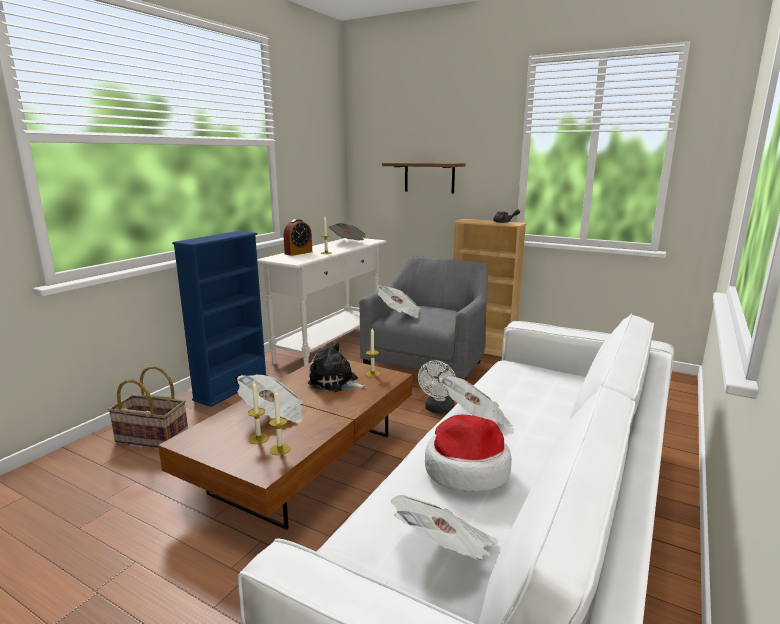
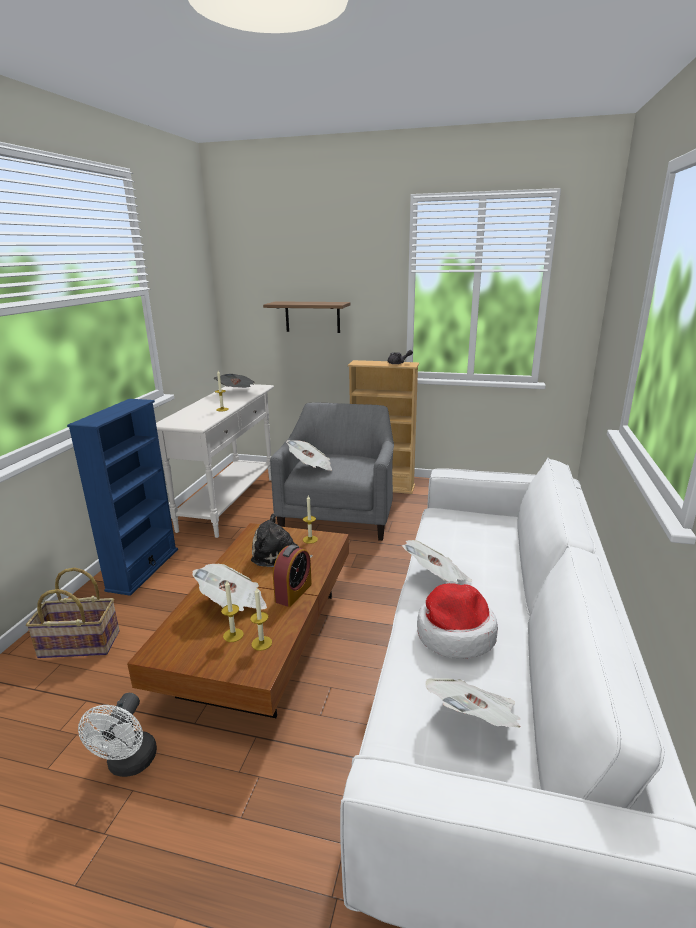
camera: 15 degrees left, 5 degrees up
(298, 253) = (191, 412): alarm clock -> alarm clock (293, 593)
(438, 410) = (367, 560): white fan -> white fan (129, 764)

